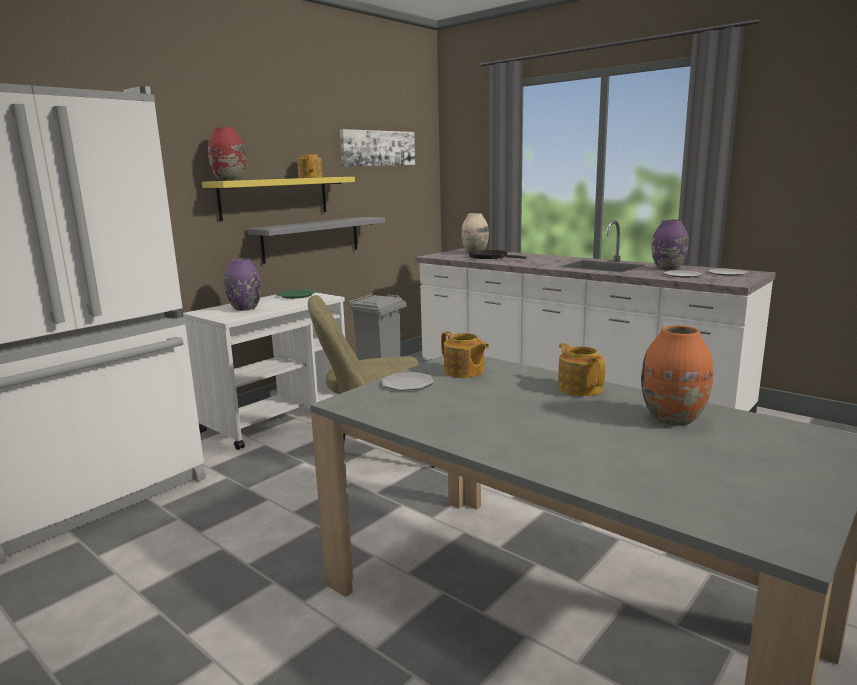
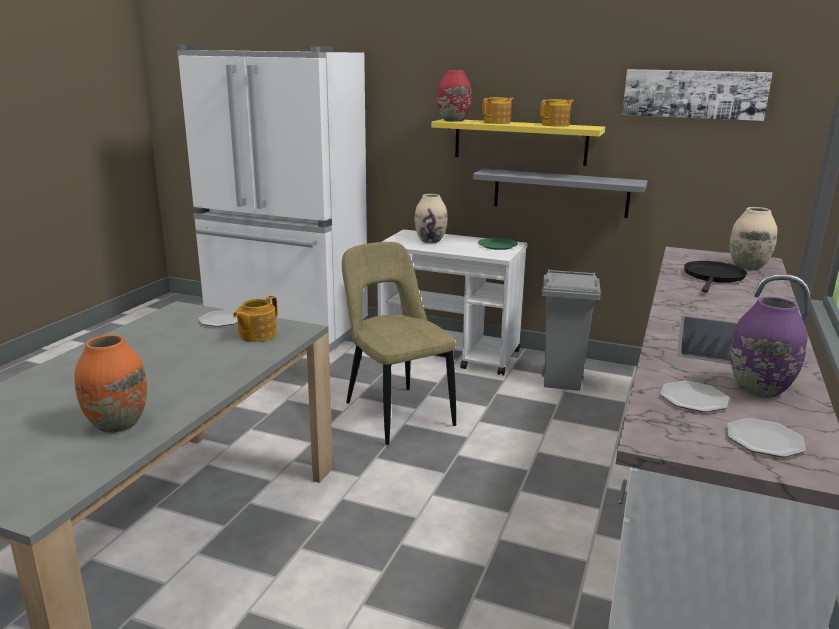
camera: 70 degrees right, 5 degrees up
(245, 308) = (430, 240): purple vase -> beige vase
(580, 388) = (209, 382): teapot -> teapot (497, 122)

